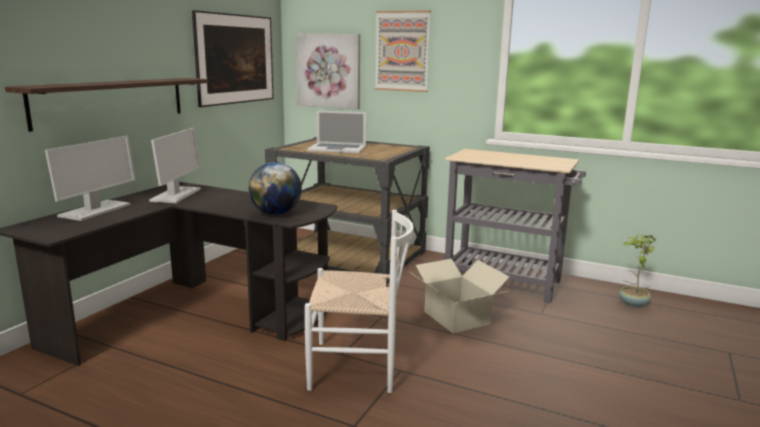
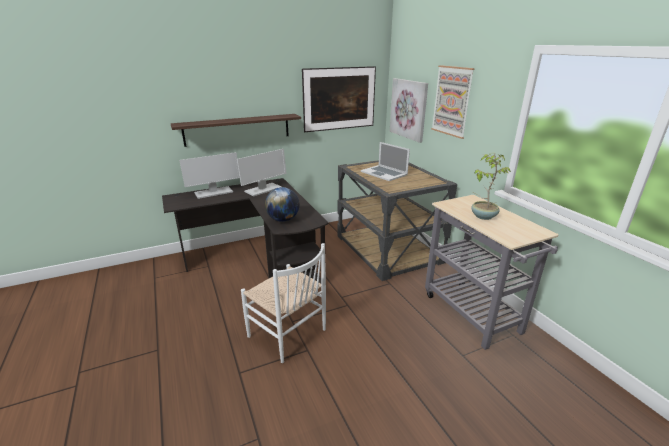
camera: 40 degrees right, 10 degrees up
(456, 318) = (393, 328): cardboard box -> none
(632, 304) = (567, 388): potted plant -> potted plant (482, 216)

